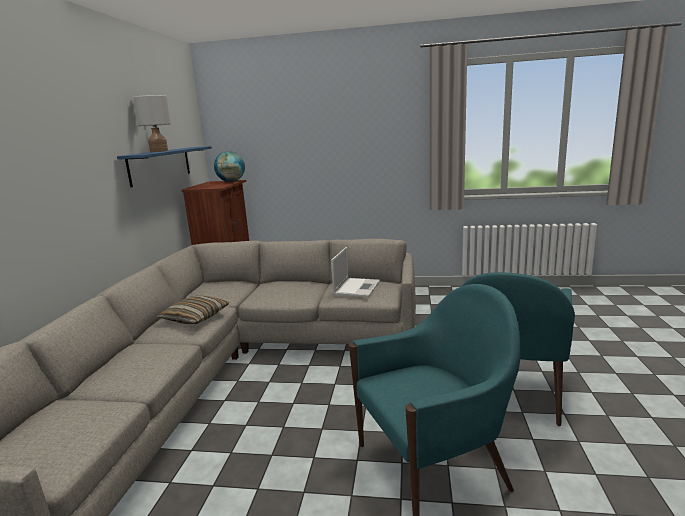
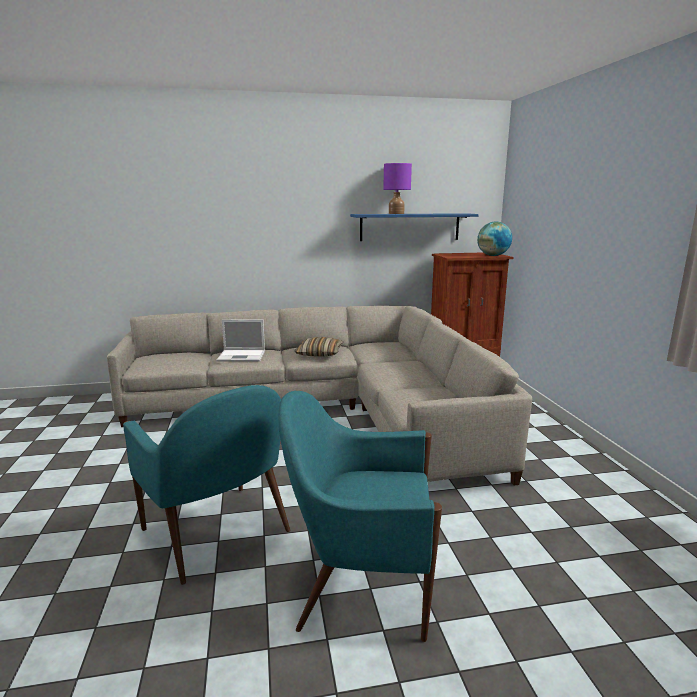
camera: 70 degrees right, 0 degrees up
(159, 151) = (396, 213): grey table lamp -> purple table lamp
(357, 287) = (425, 396): laptop -> laptop (242, 356)

